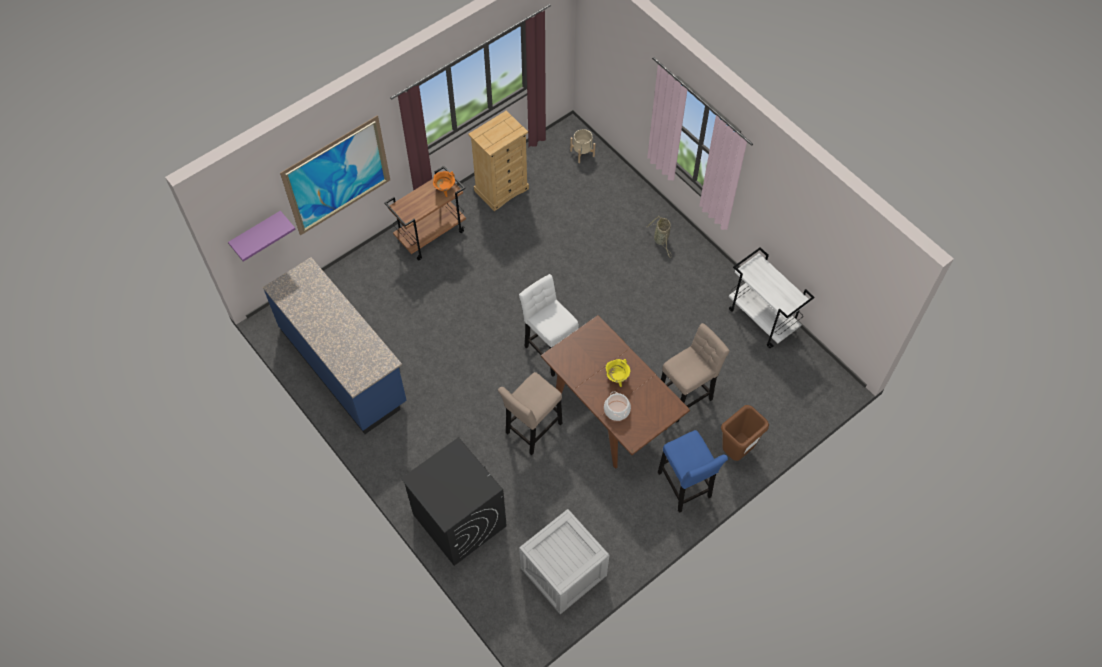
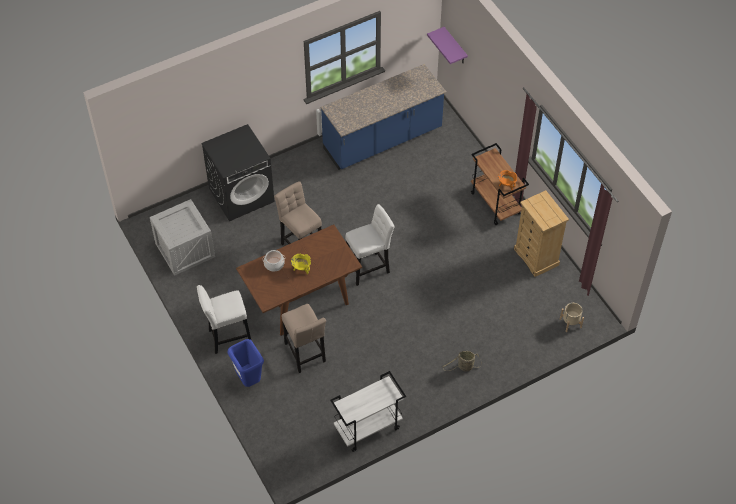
camera: 100 degrees right, 5 degrees down
(337, 176) = (495, 89): picture -> none
(685, 488) = (227, 337): blue stool -> white stool
(736, 451) = (248, 380): brown trash can -> blue trash can

